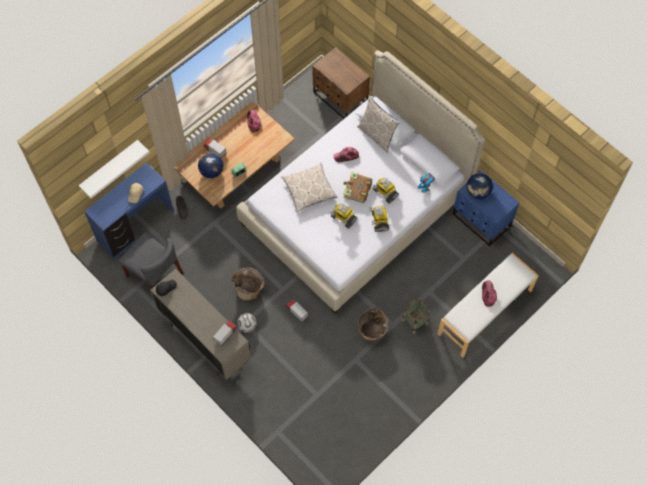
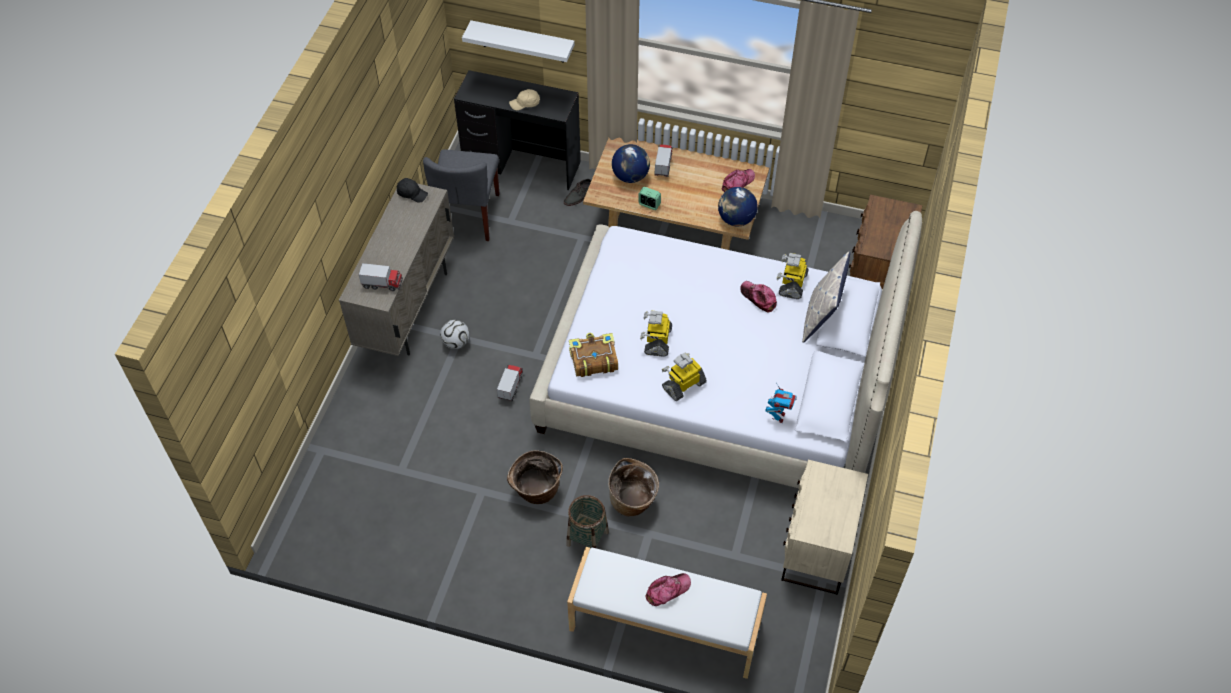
camera: 60 degrees right, 10 degrees down
(136, 227) = (522, 165): blue desk -> black desk
(249, 289) = (511, 319): basket -> basket (633, 502)
(309, 189) = (673, 281): pillow -> none
(357, 190) = (713, 335): book -> book (593, 359)
(385, 193) = (734, 371): toy robot -> toy robot (792, 284)
(478, 192) = (825, 487): globe -> globe (736, 219)
(481, 221) = (816, 549): blue nightstand -> beige nightstand

